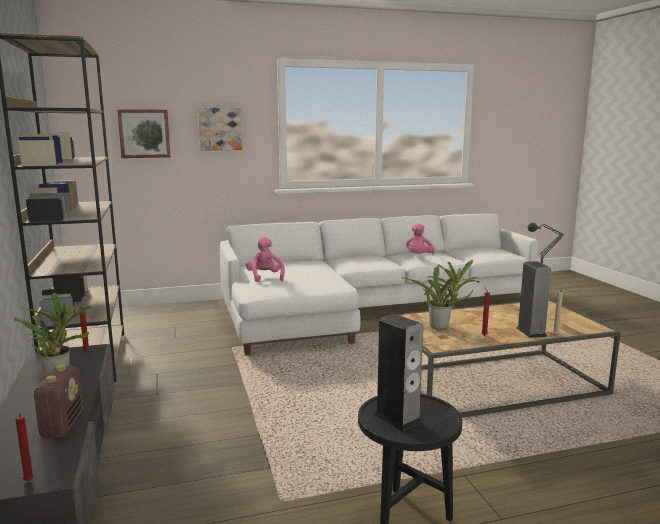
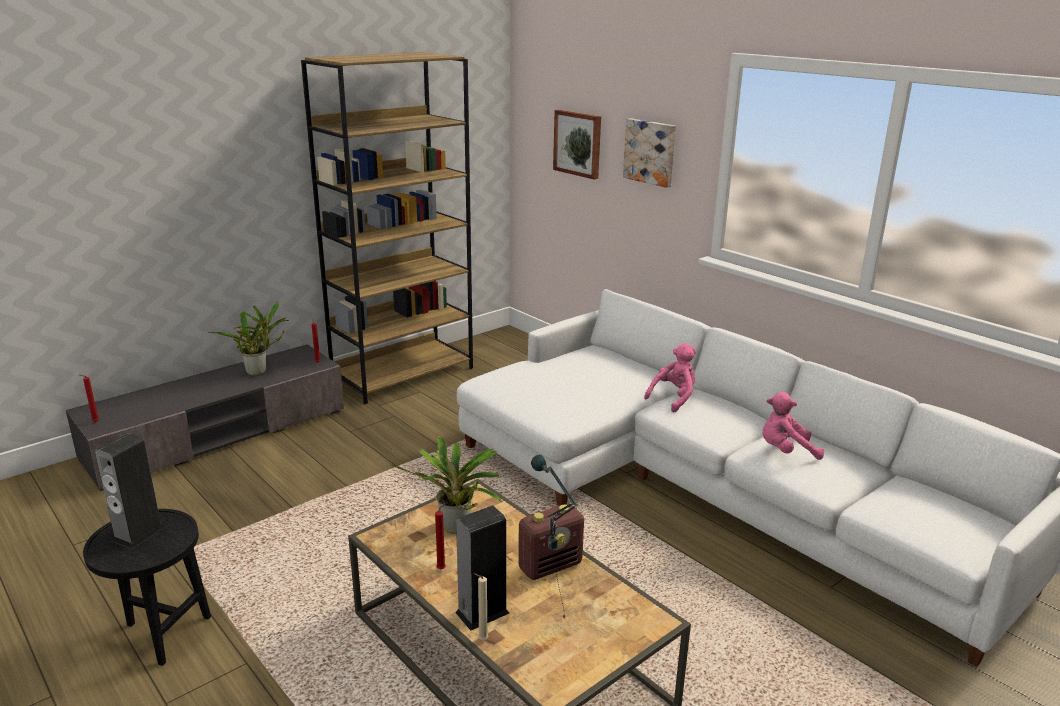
camera: 65 degrees right, 10 degrees up
(62, 425) = (175, 404): radio -> radio (550, 566)
(265, 277) = (539, 370): pink plush toy -> pink plush toy (674, 398)

